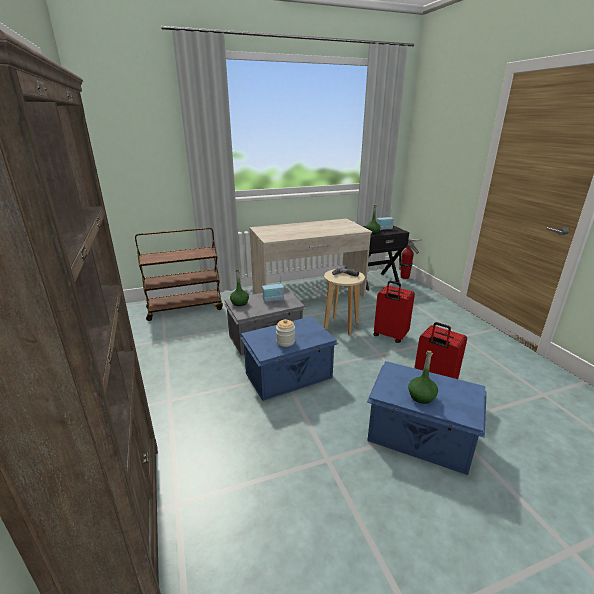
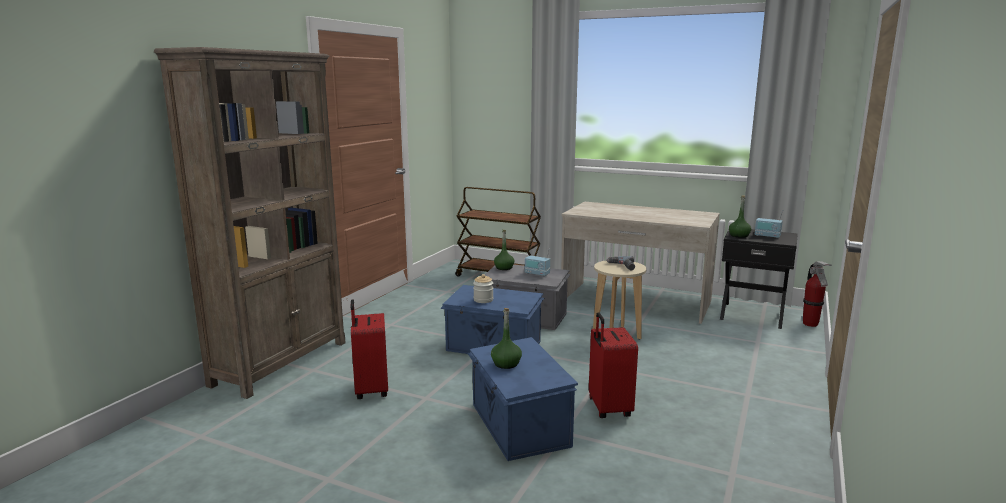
camera: 45 degrees right, 10 degrees down
(390, 336) = (653, 361): red suitcase -> red suitcase (370, 390)

